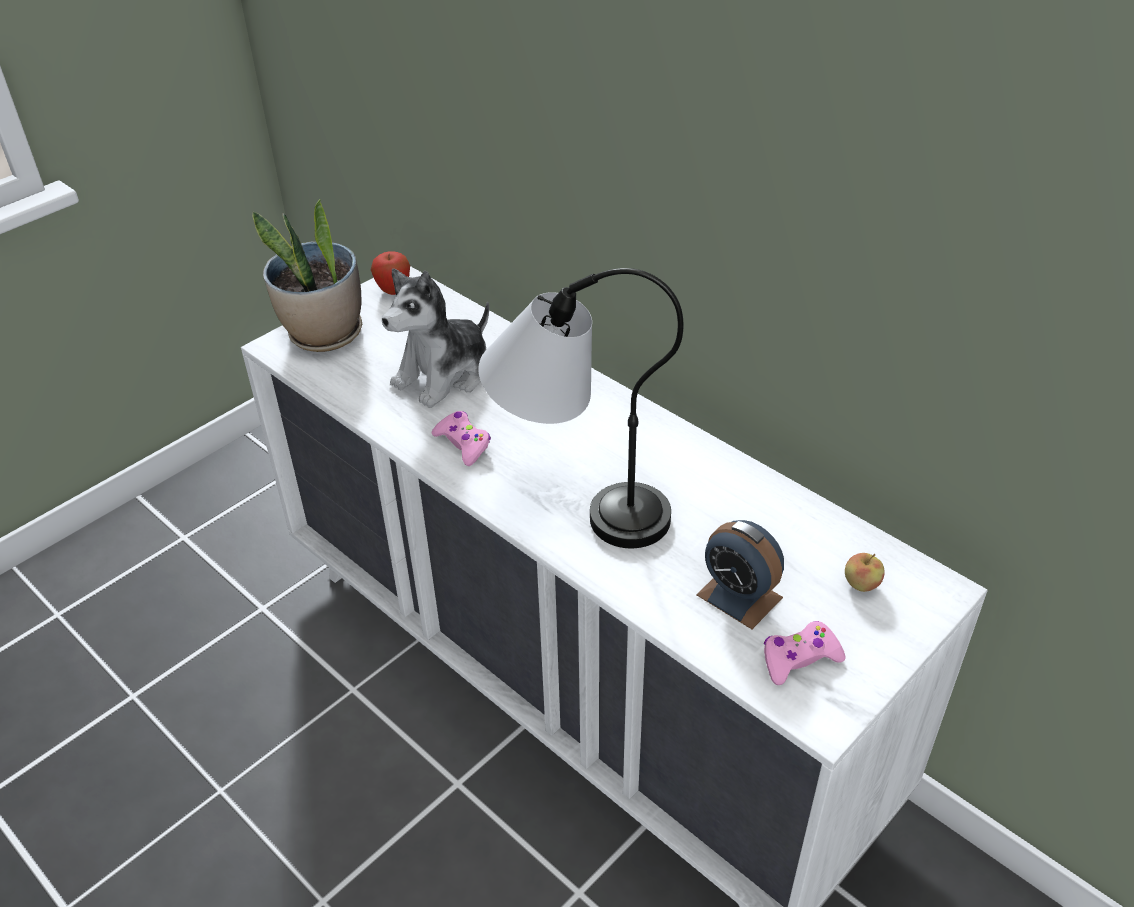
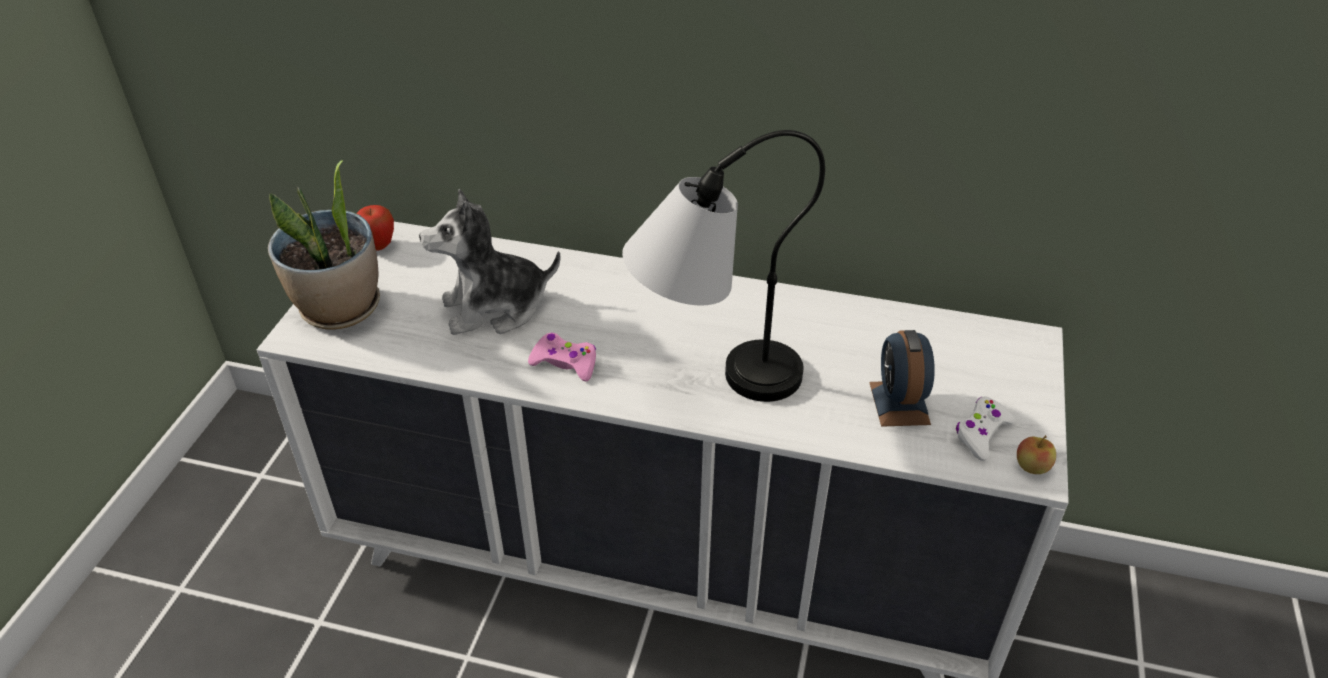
camera: 30 degrees left, 0 degrees up
(444, 375) = (494, 308): plush toy -> plush toy turned 60 degrees clockwise
(739, 596) = (899, 403): alarm clock -> alarm clock turned 75 degrees clockwise
(799, 659) = (981, 433): pink game controller -> white game controller
(861, 584) = (977, 358): apple -> apple (1031, 467)

